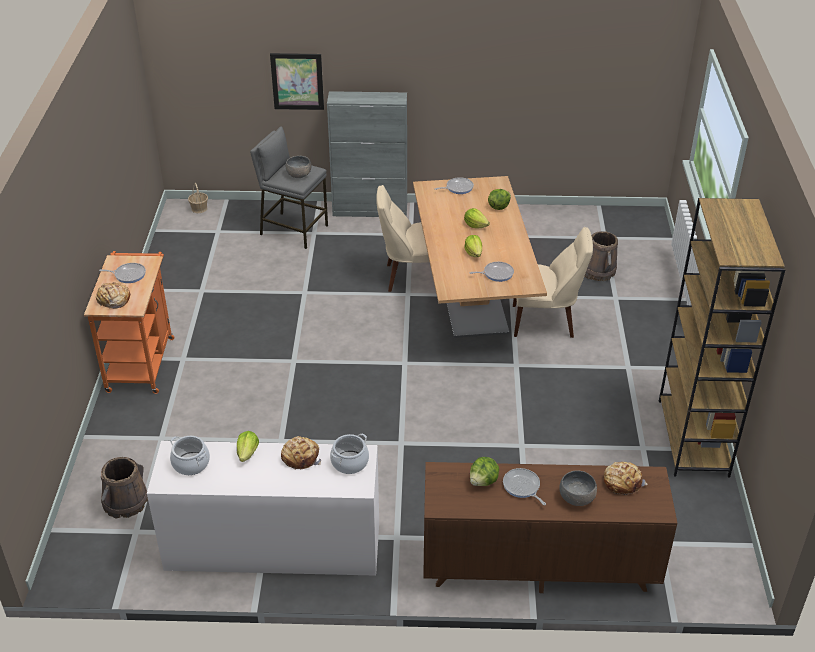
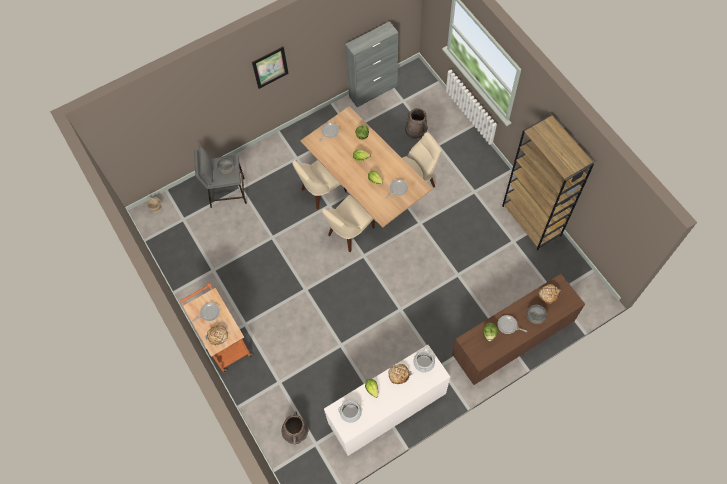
camera: 30 degrees left, 25 degrees up
(297, 81) = (195, 113): picture -> picture (270, 67)
(370, 210) = (259, 151): grey cabinet -> grey cabinet (373, 91)
(408, 331) = (349, 232): none -> beige chair

